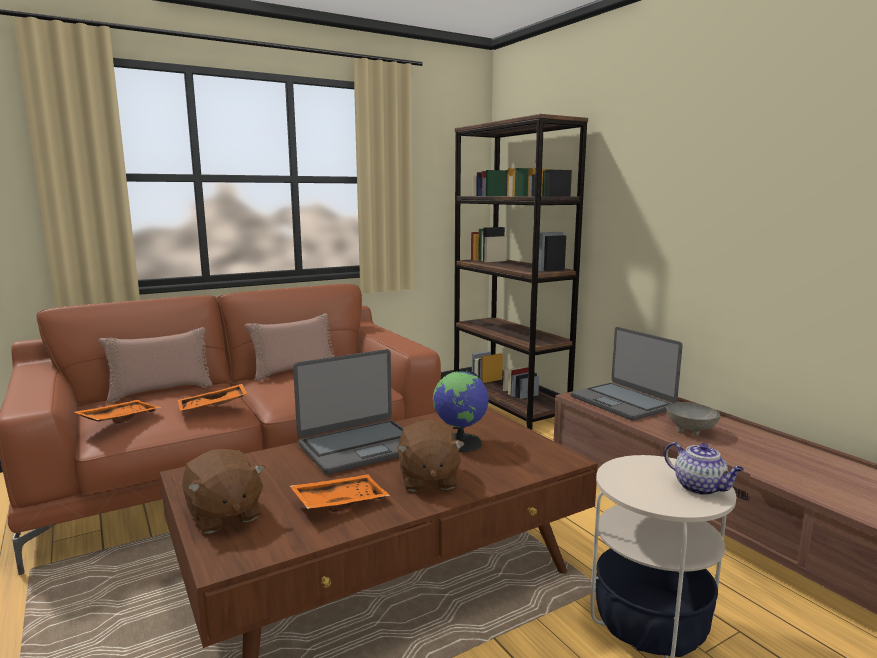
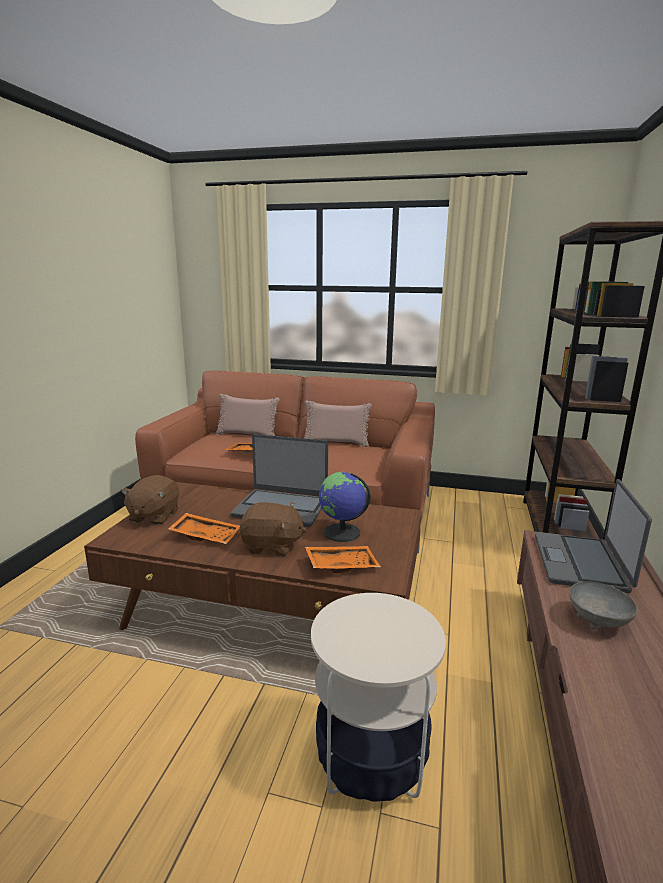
camera: 45 degrees right, 5 degrees up
(119, 419) = (200, 445): orange tray -> orange tray (341, 565)
(428, 479) = (272, 546): brown plush toy -> brown plush toy turned 120 degrees counterclockwise
(700, 488) = (395, 654): teapot -> none

